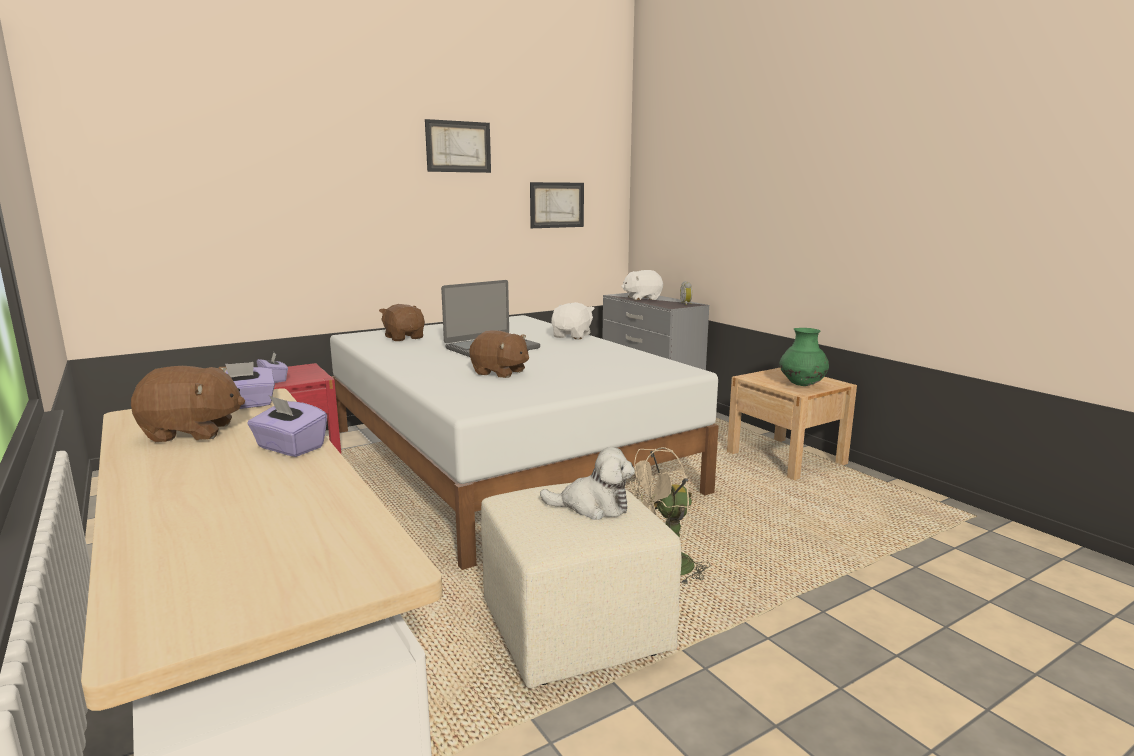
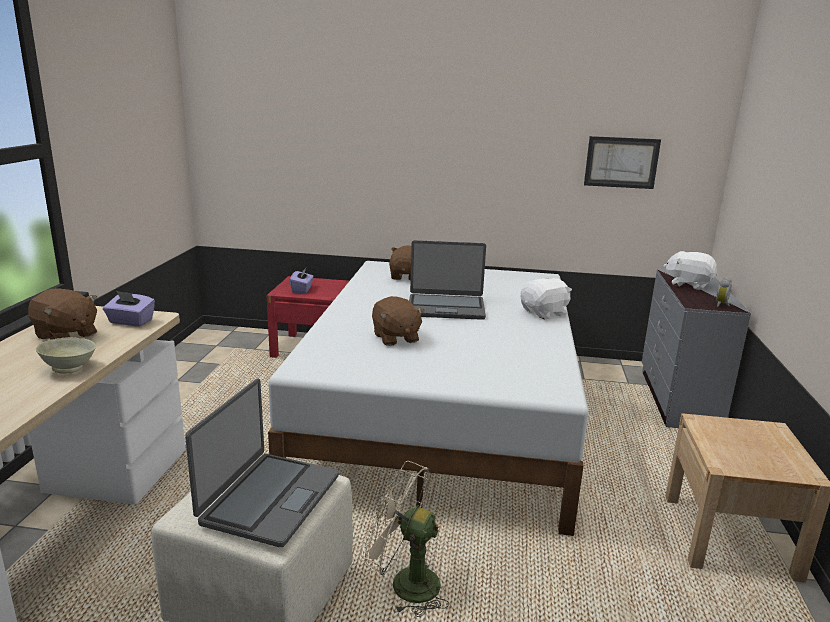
camera: 40 degrees right, 5 degrees up
(290, 448) = (70, 369): purple tissue box -> beige bowl
(458, 146) = (510, 98): picture -> none
(593, 506) = (269, 499): plush toy -> laptop
(802, 385) = (748, 457): green vase -> none

